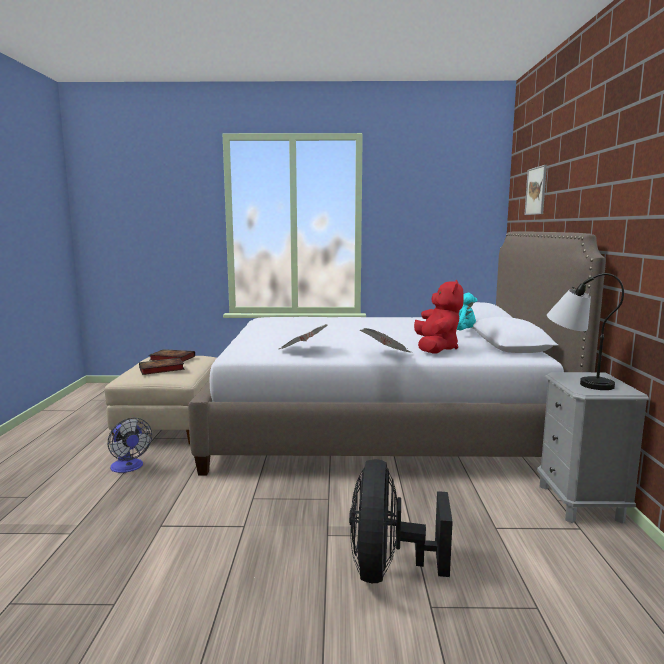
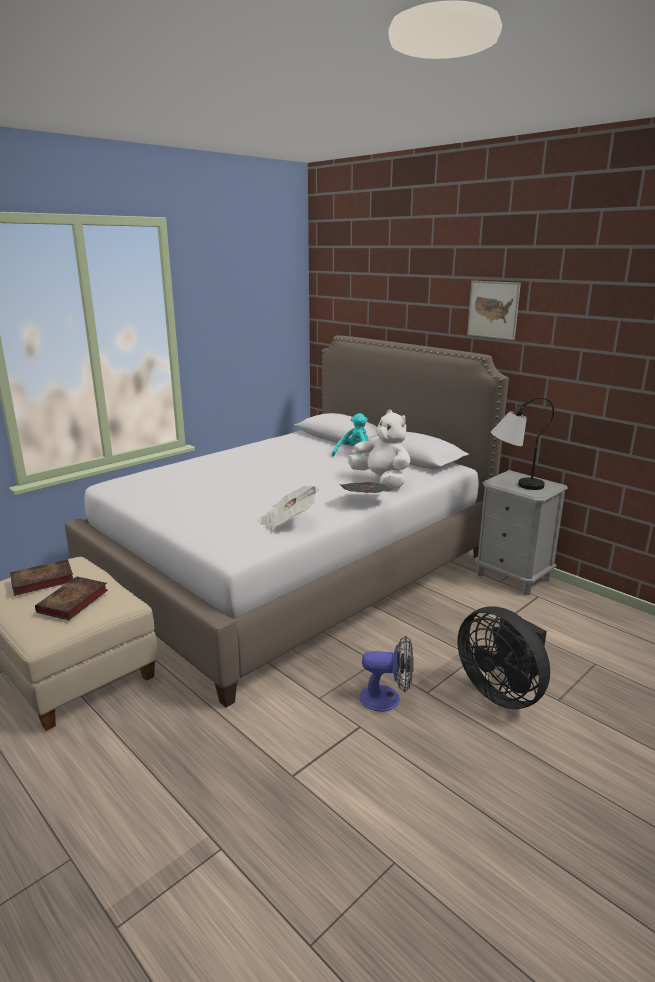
camera: 45 degrees left, 10 degrees up
(129, 467) = (129, 745): fan -> fan (387, 698)
(436, 349) = (382, 481): red plush toy -> white plush toy
(536, 191) = (370, 296): picture -> picture (493, 309)

